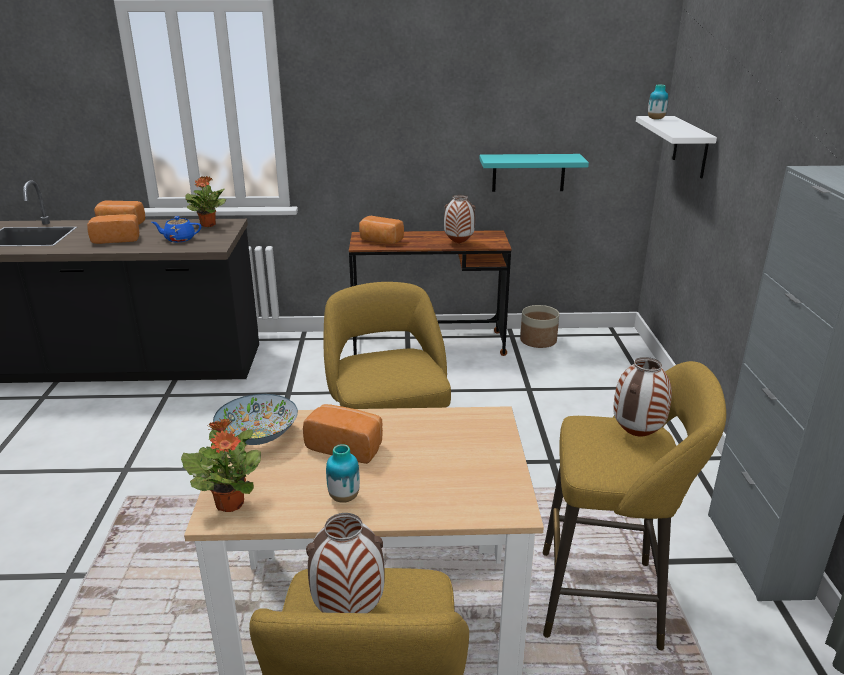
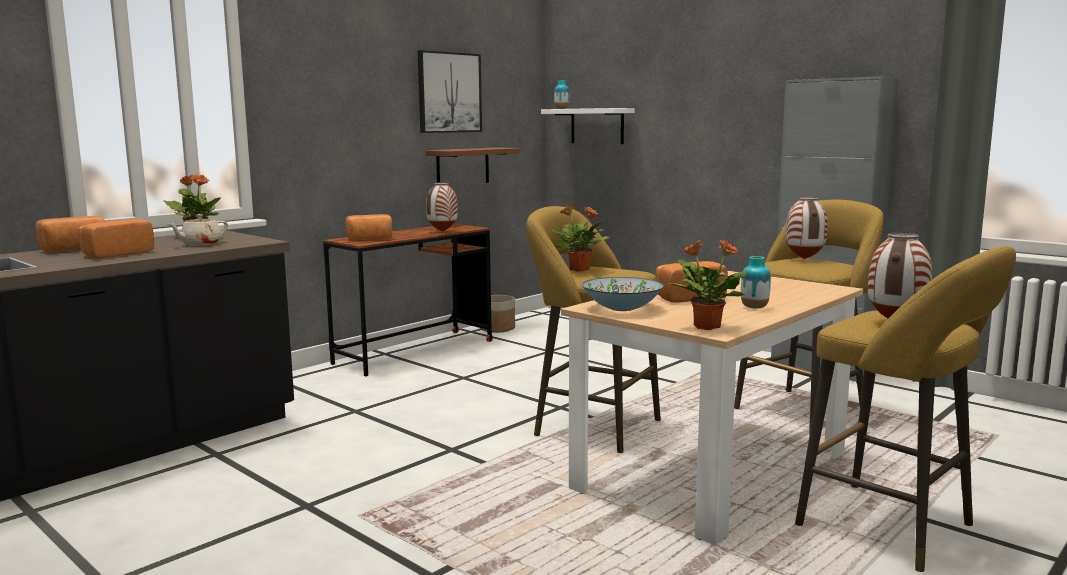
camera: 45 degrees left, 15 degrees down
(179, 239) = (200, 244): blue teapot -> beige teapot
(382, 357) = (580, 270): none -> potted plant
(517, 94) = (449, 92): none -> picture
(528, 172) = (462, 166): turquoise shelf -> brown shelf

